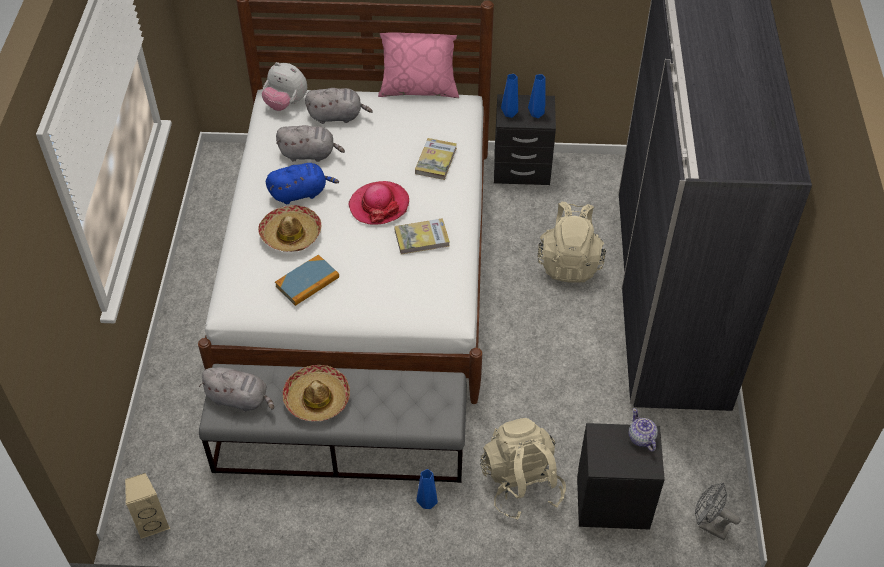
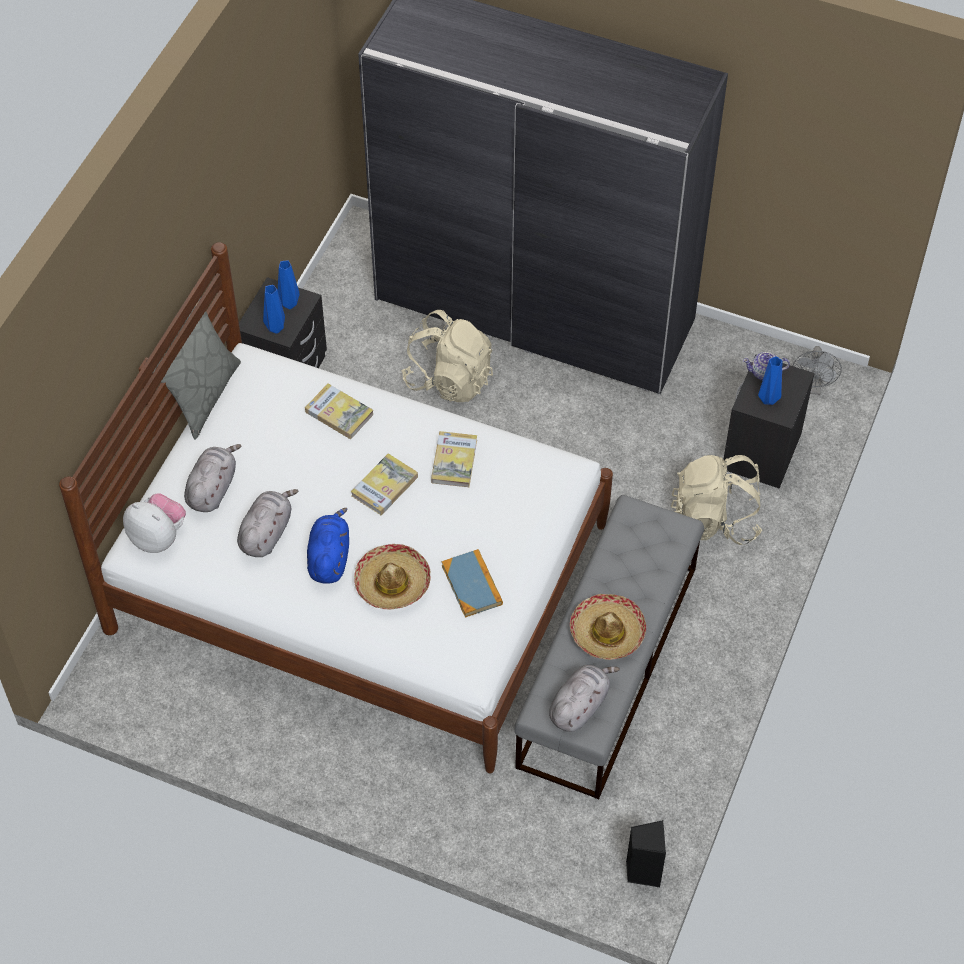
camera: 70 degrees left, 5 degrees up
(153, 522) = (643, 871): beige speaker -> black speaker
(286, 103) = (158, 537): plush toy -> plush toy turned 105 degrees counterclockwise
(379, 205) = (384, 486): hat -> book
(419, 88) = (202, 395): pink pillow -> grey pillow
(428, 503) = (709, 606): blue vase -> blue vase (769, 399)
(709, 525) = (812, 387): grey fan -> grey fan turned 45 degrees counterclockwise

